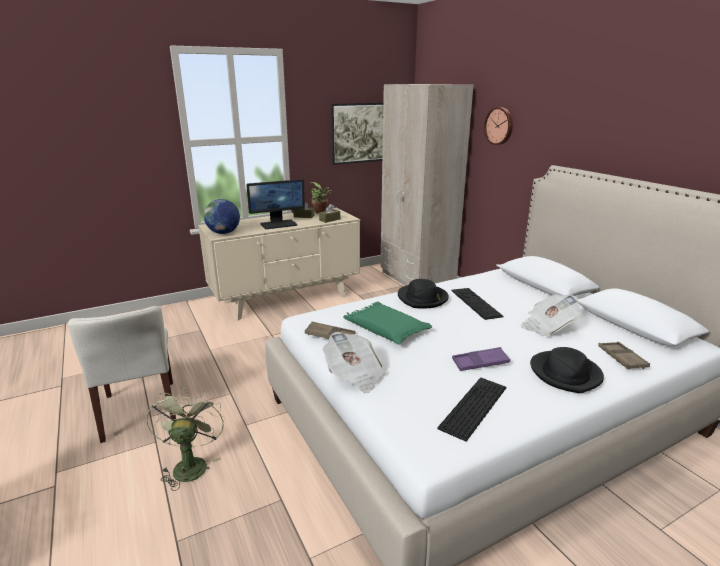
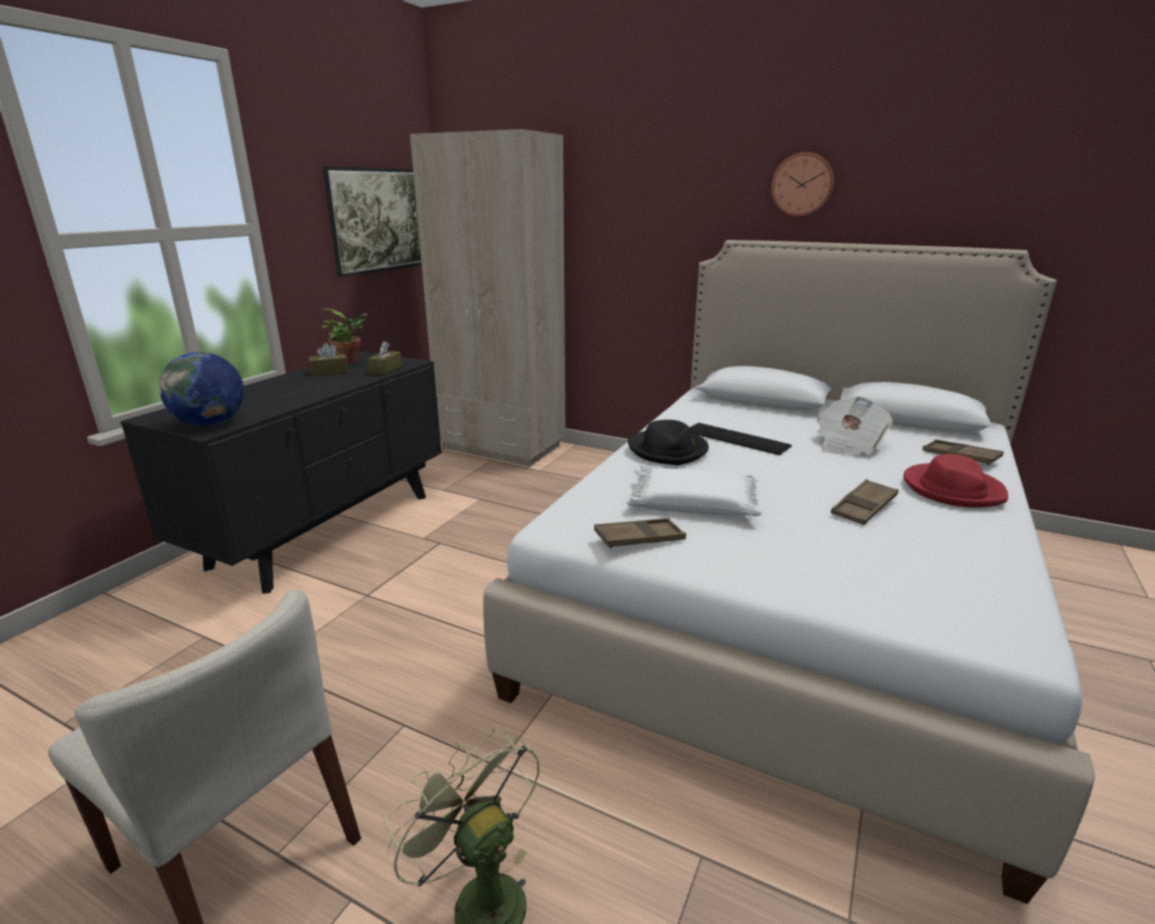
camera: 35 degrees left, 0 degrees up
(278, 224) = (303, 390): monitor -> none
(285, 298) = (324, 528): beige dresser -> black dresser
(354, 375) = (768, 582): newspaper -> none
(386, 327) = (693, 501): green pillow -> white pillow
(474, 407) = (952, 563): keyboard -> none
(480, 363) = (864, 507): purple tray -> brown tray
(499, 126) = (617, 195): wall clock -> wall clock (802, 185)
(565, 374) = (952, 489): black hat -> red hat

